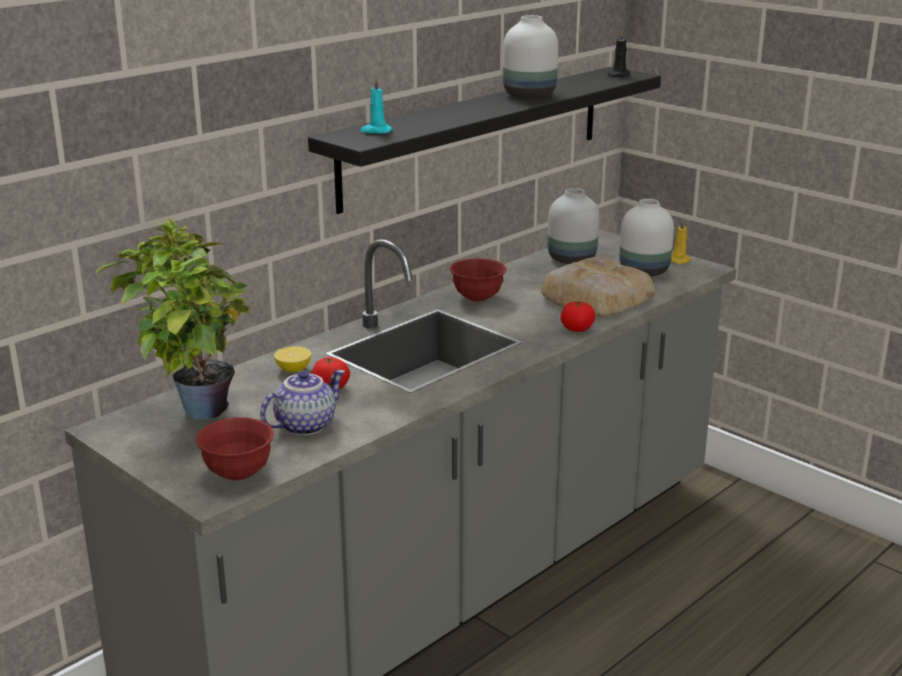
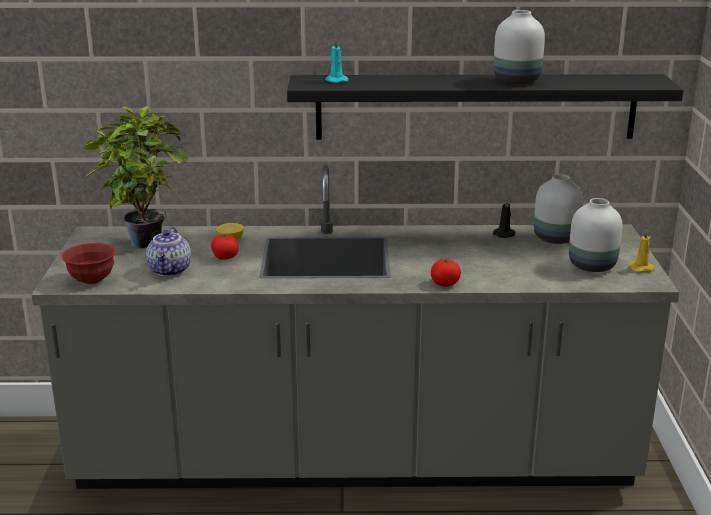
camera: 45 degrees right, 0 degrees up
(305, 425) = (171, 271): teapot -> teapot turned 90 degrees clockwise
(477, 298) = (427, 239): red bowl -> none
(595, 297) = (509, 269): bread -> none
(619, 75) = (645, 81): black candle -> black candle (505, 234)

